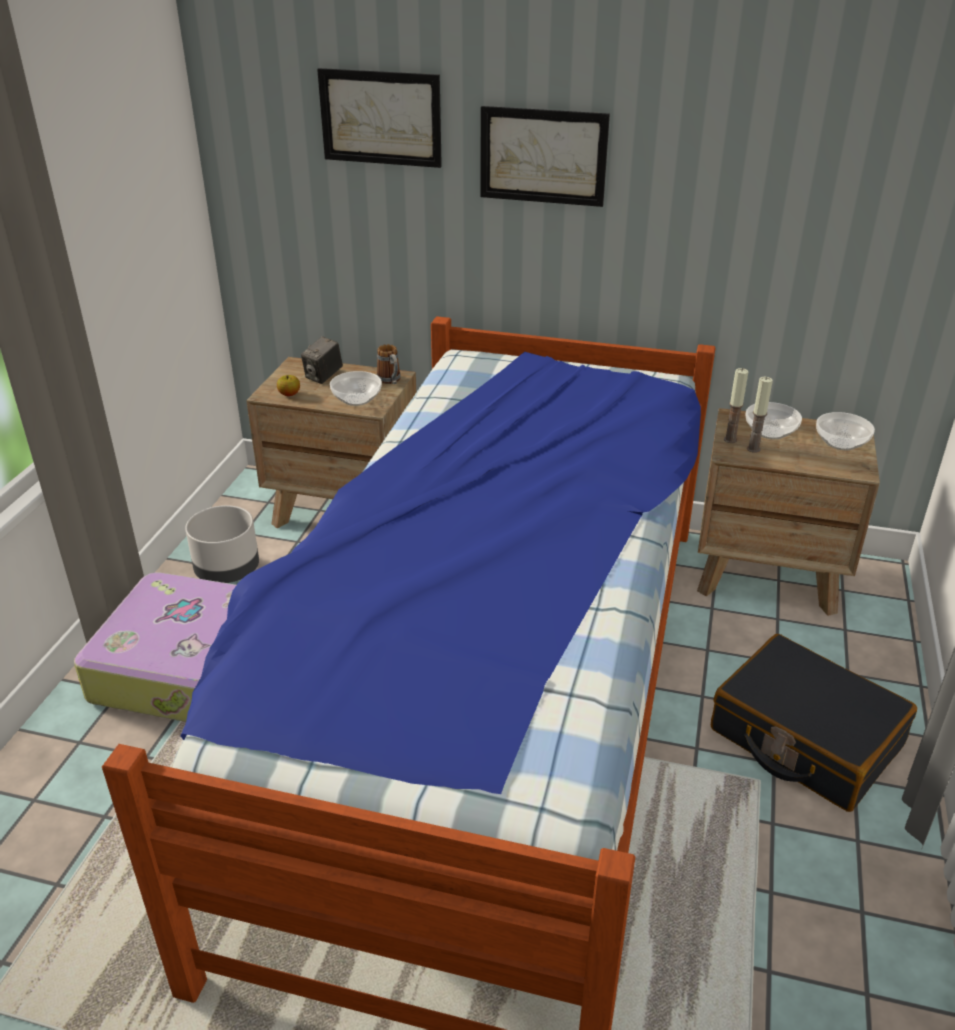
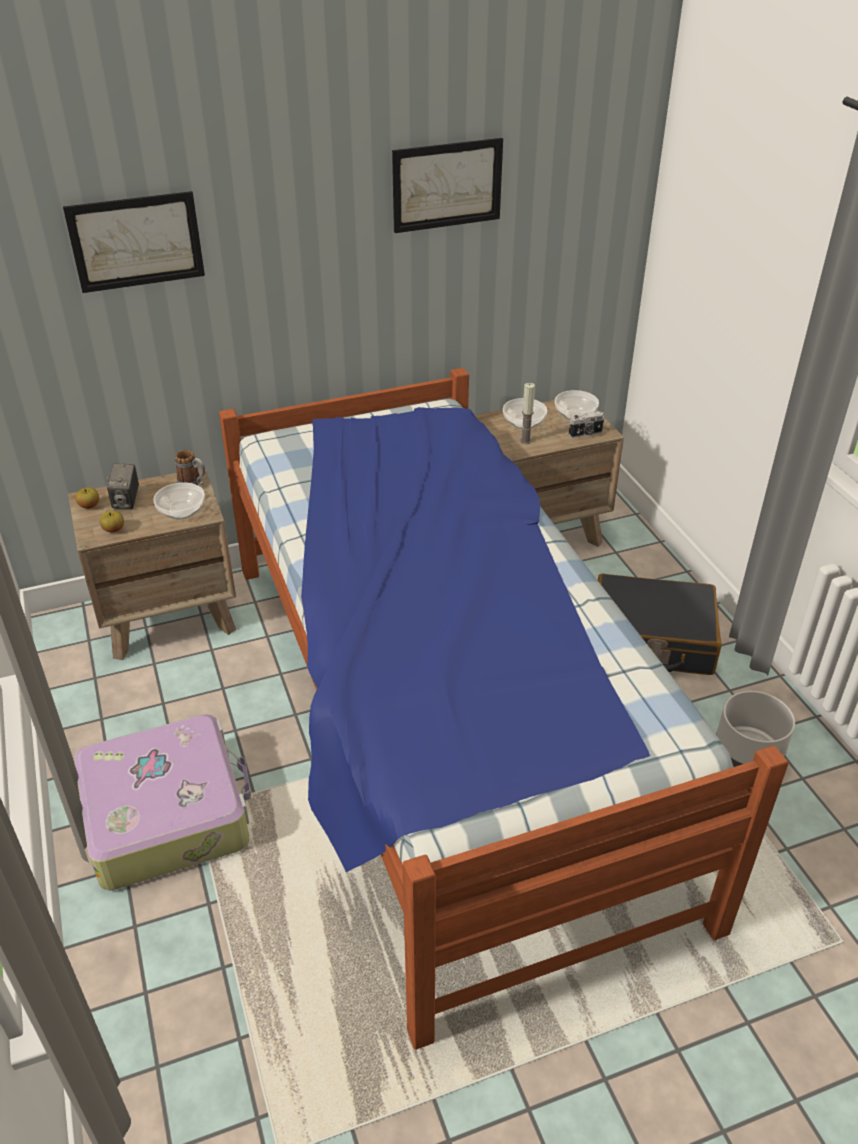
camera: 35 degrees left, 5 degrees up
(227, 571) = (115, 718): grey planter -> grey planter (745, 757)
(292, 371) = (89, 506): none -> apple
(543, 156) = (299, 245): picture -> picture (447, 185)
(730, 439) = (504, 439): candle -> none
(833, 465) = (586, 434): none -> camera

